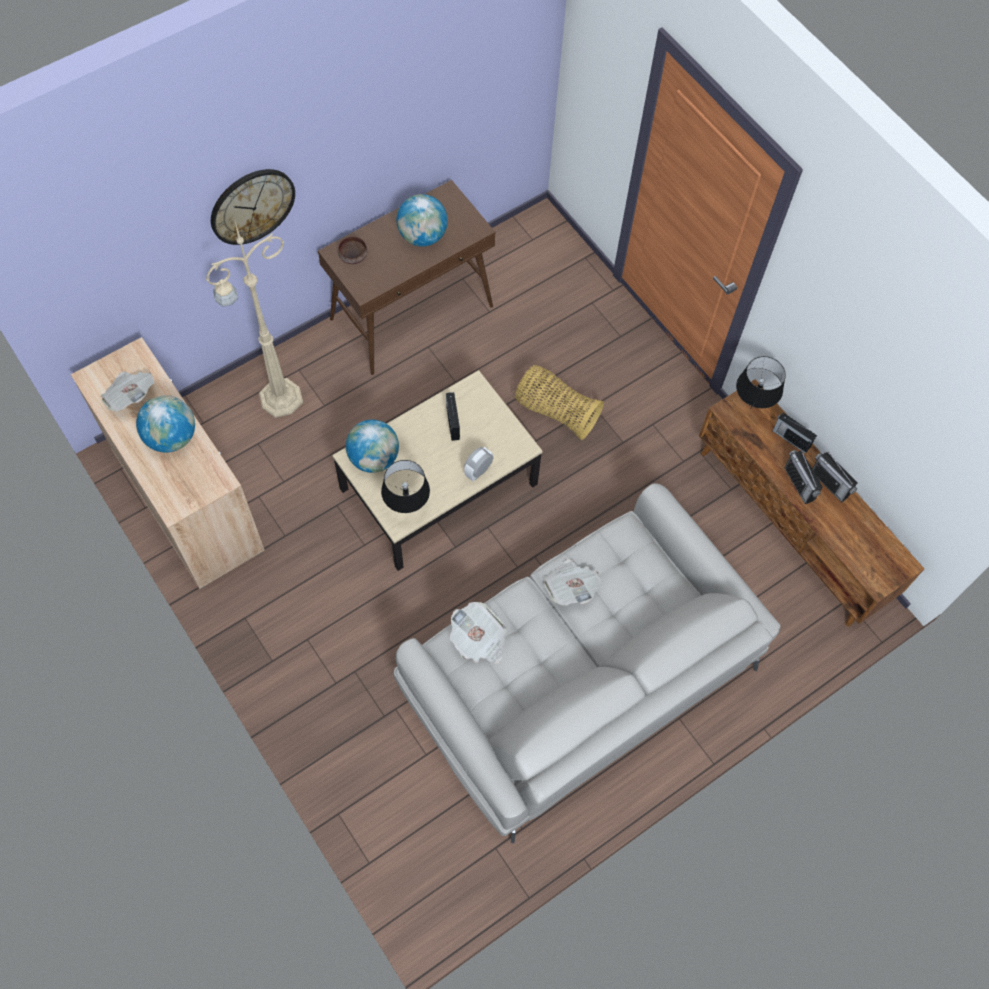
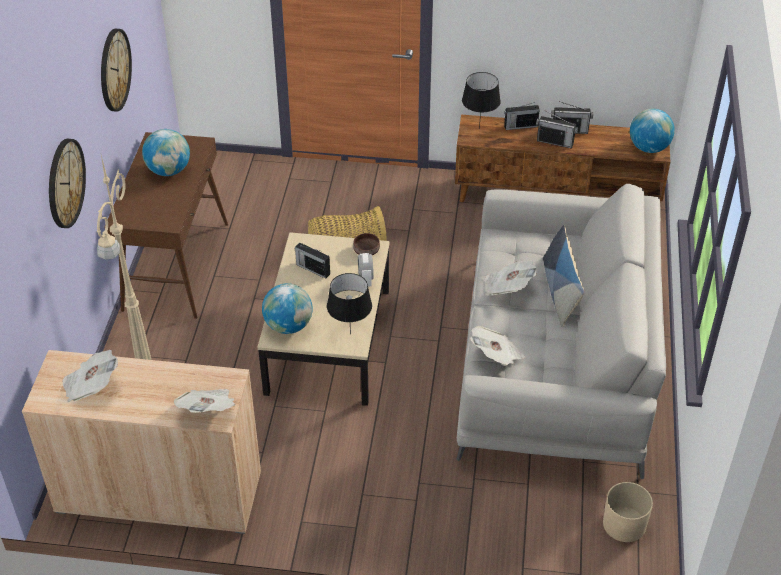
camera: 45 degrees left, 20 degrees down
(171, 437) = (158, 384): globe -> globe (648, 148)
(175, 493) = (208, 410): none -> newspaper
(353, 255) = (134, 211): brown bowl -> brown bowl (366, 250)
(408, 117) = (114, 70): none -> wall clock
(450, 862) = (624, 524): none -> beige planter
(607, 633) = (560, 291): none -> pillow

